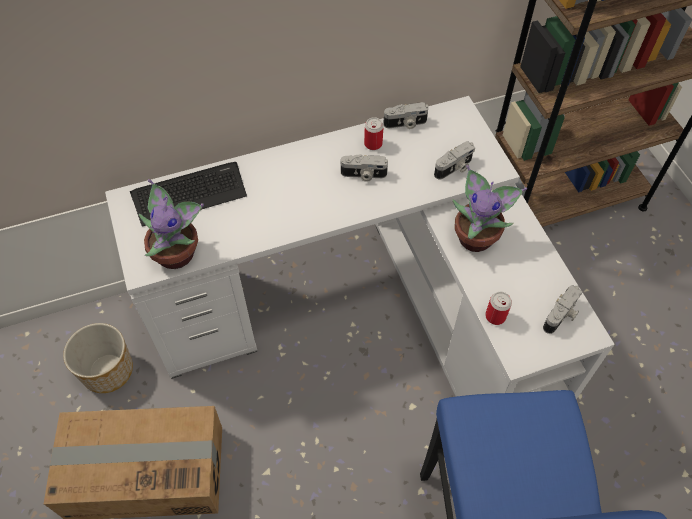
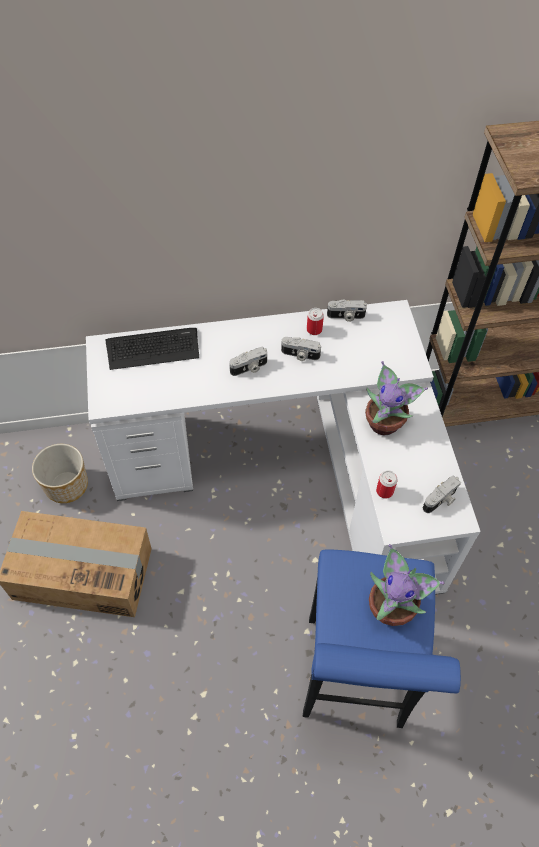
camera: 10 degrees right, 0 degrees up
(178, 253) = (134, 396): potted plant -> potted plant (392, 607)
(454, 168) = (378, 361): camera -> camera (249, 368)

